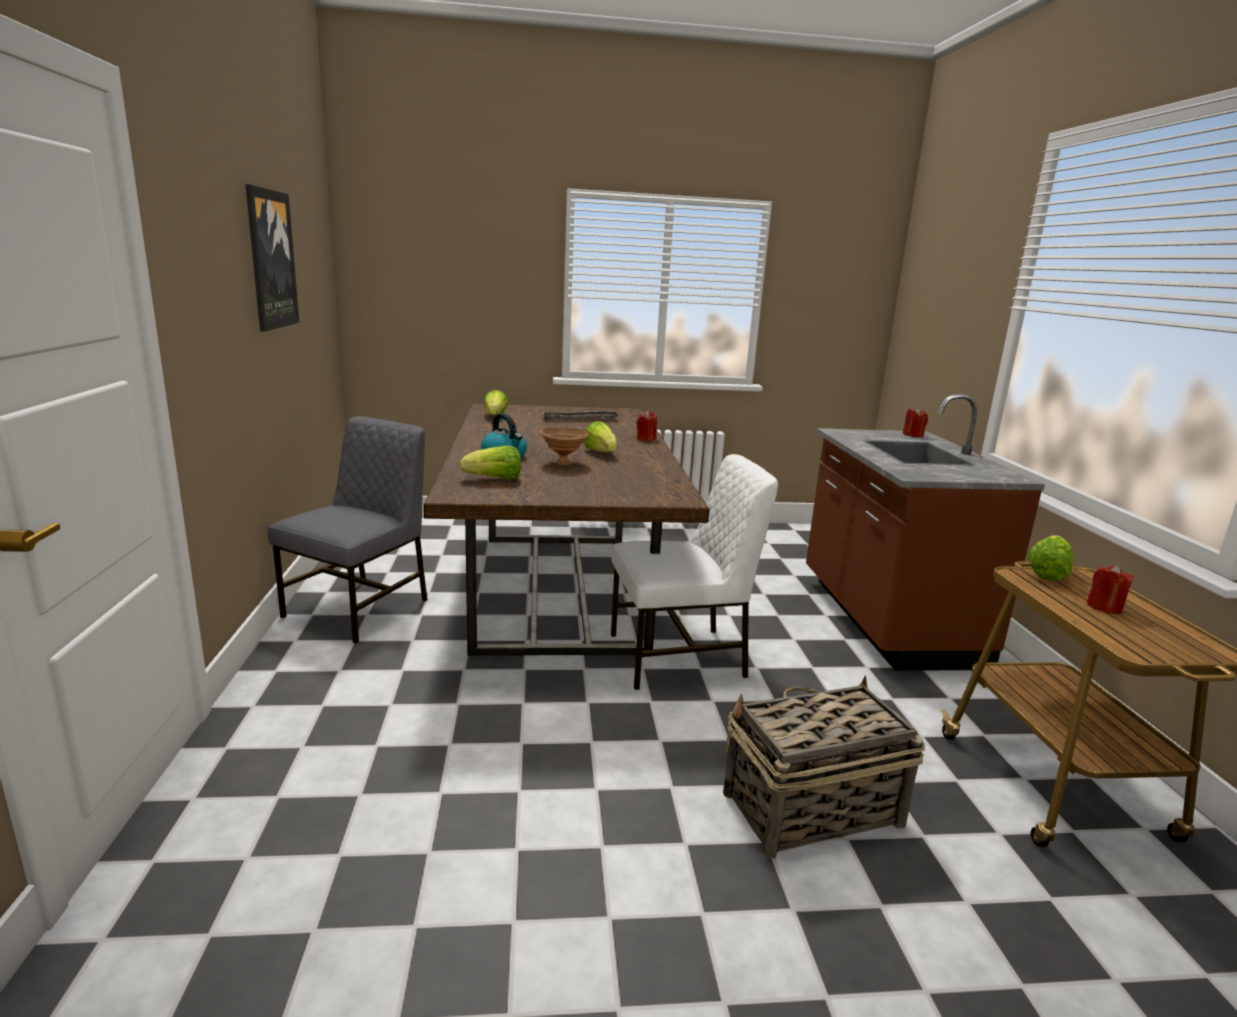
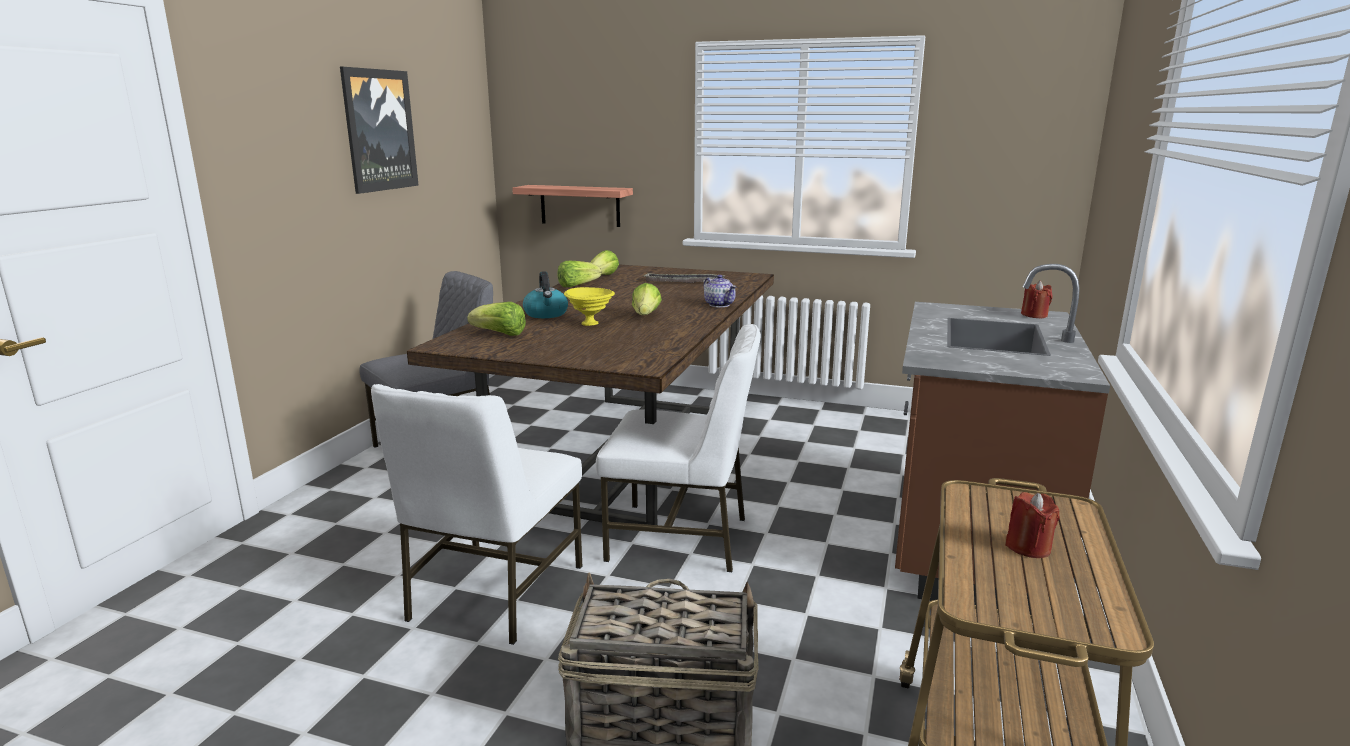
camera: 25 degrees right, 0 degrees up
(440, 345) = (580, 205): none -> shelf
(563, 463) = (590, 323): brown bowl -> yellow bowl
(563, 739) = (493, 593): none -> white chair
(646, 439) = (719, 304): red candle -> teapot
(1047, 573) = (1012, 496): lettuce -> lettuce (577, 286)

